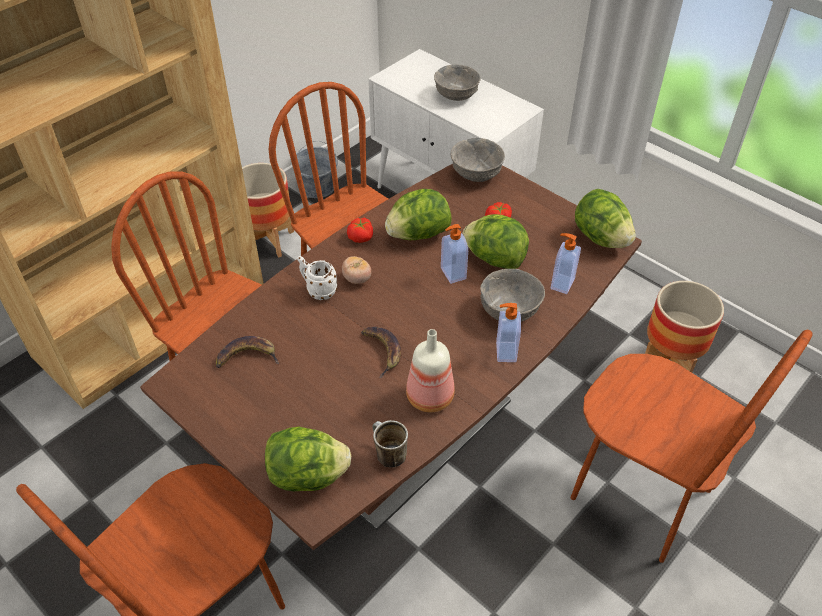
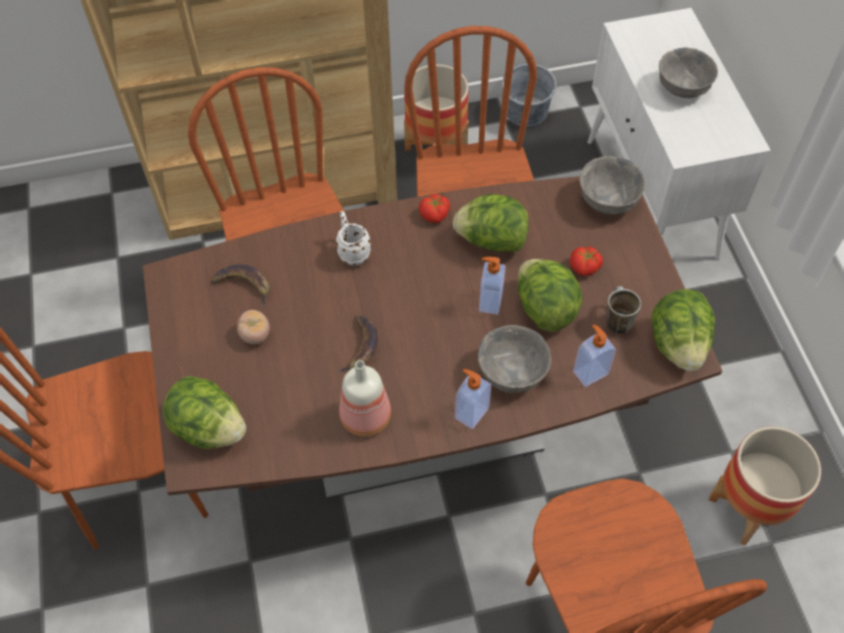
camera: 35 degrees right, 10 degrees up
(357, 279) = (396, 259): tomato -> tomato (255, 335)
(387, 454) = (286, 449): mug -> mug (616, 319)

